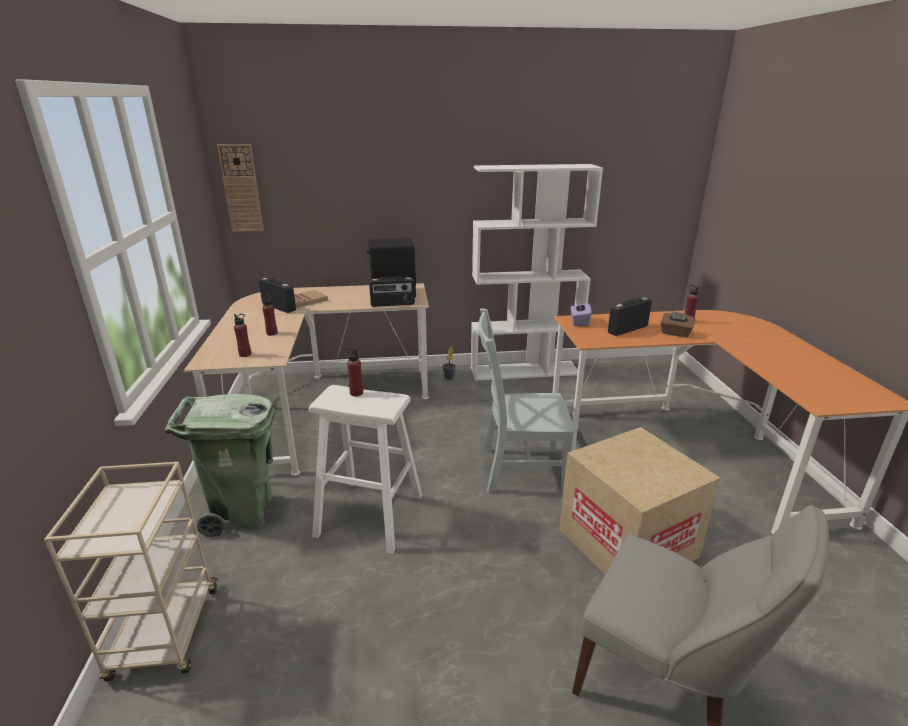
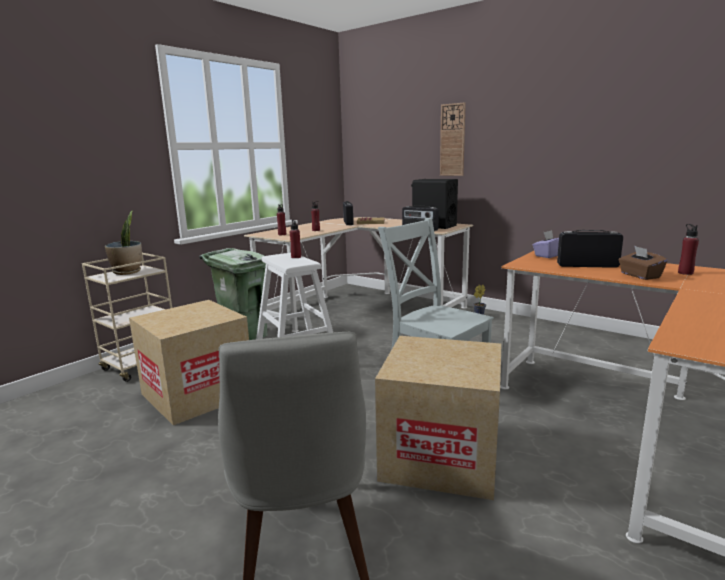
camera: 45 degrees right, 10 degrees down
(121, 511) = (127, 272): none -> potted plant
(241, 188) = (357, 141): wall clock -> wall clock (452, 140)
(326, 623) = (197, 394): none -> cardboard box
(525, 370) = (558, 329): white bookcase -> none

